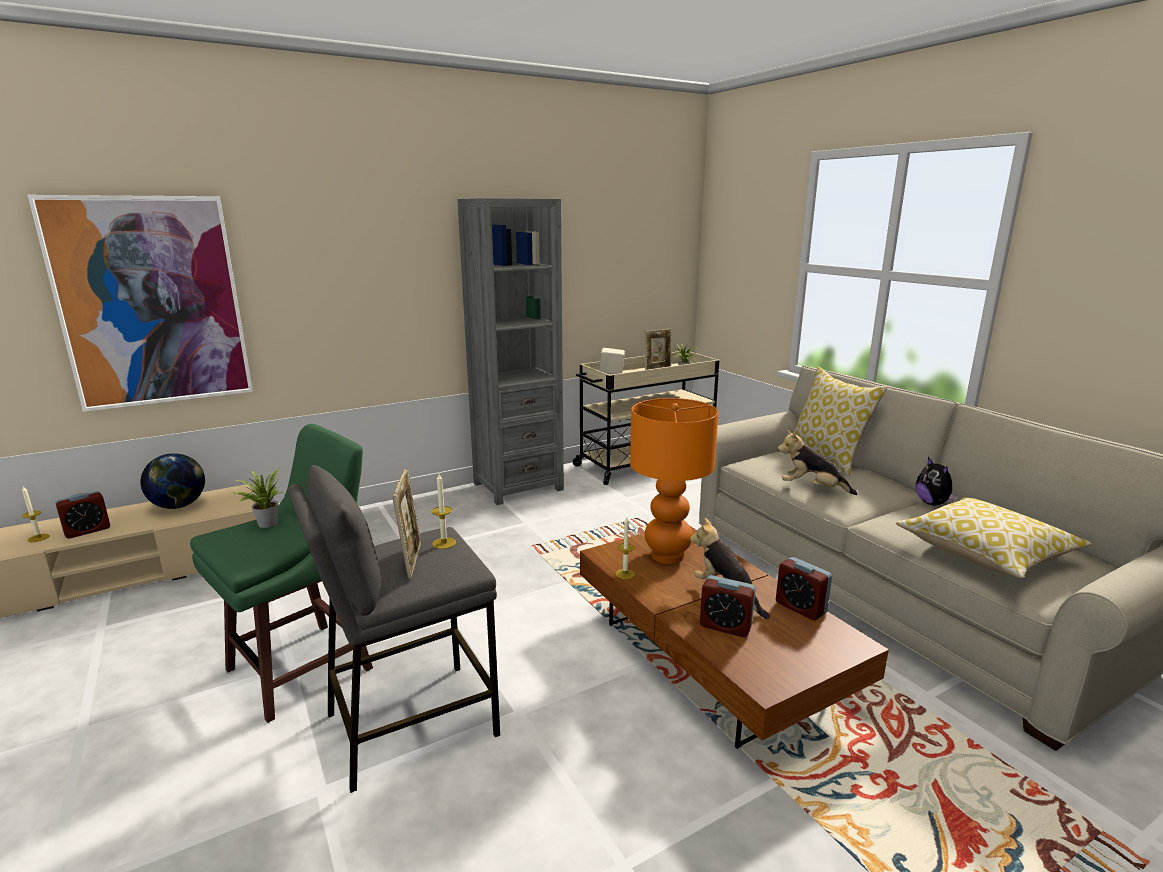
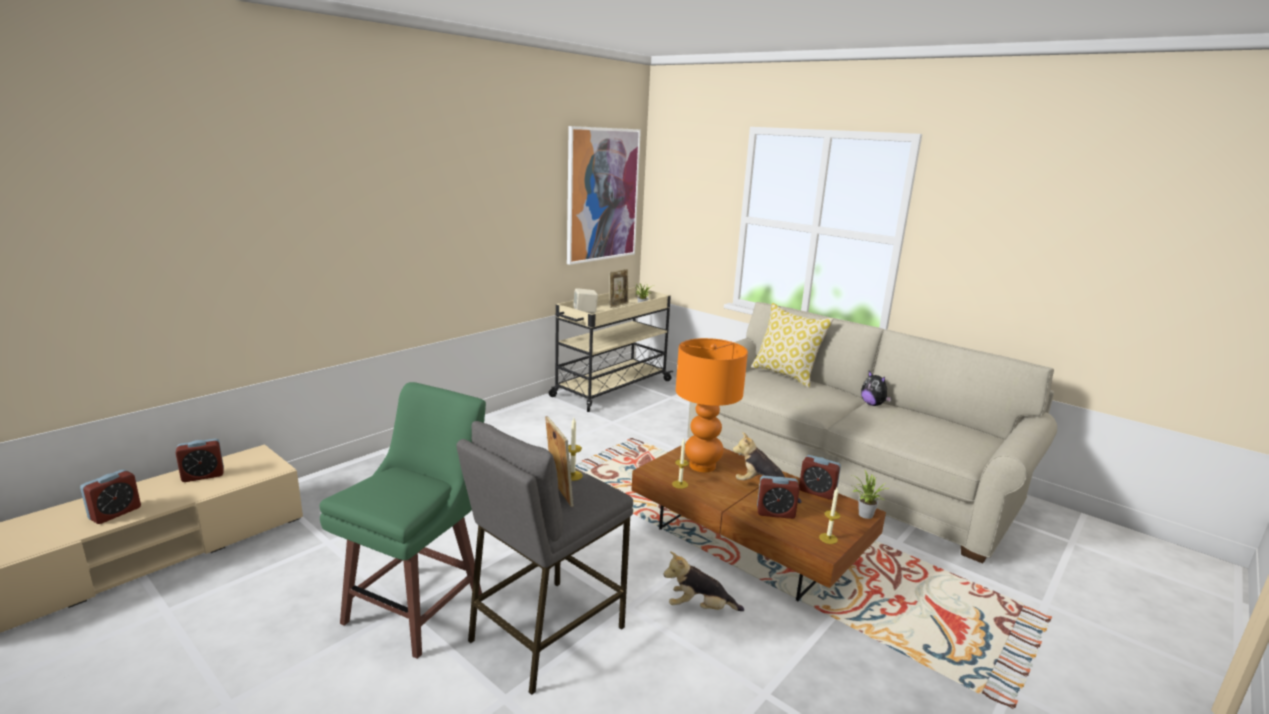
camera: 20 degrees left, 0 degrees up
(38, 538) = (59, 528): candle -> candle (828, 538)
(152, 302) = (166, 264): picture -> picture (602, 195)
(179, 506) = (203, 476): globe -> alarm clock
(265, 523) = (388, 478): potted plant -> potted plant (863, 515)
(518, 486) = (510, 420): grey bookcase -> none
(812, 489) = (790, 401): plush toy -> plush toy (699, 608)
(985, 554) = (924, 437): pillow -> none

